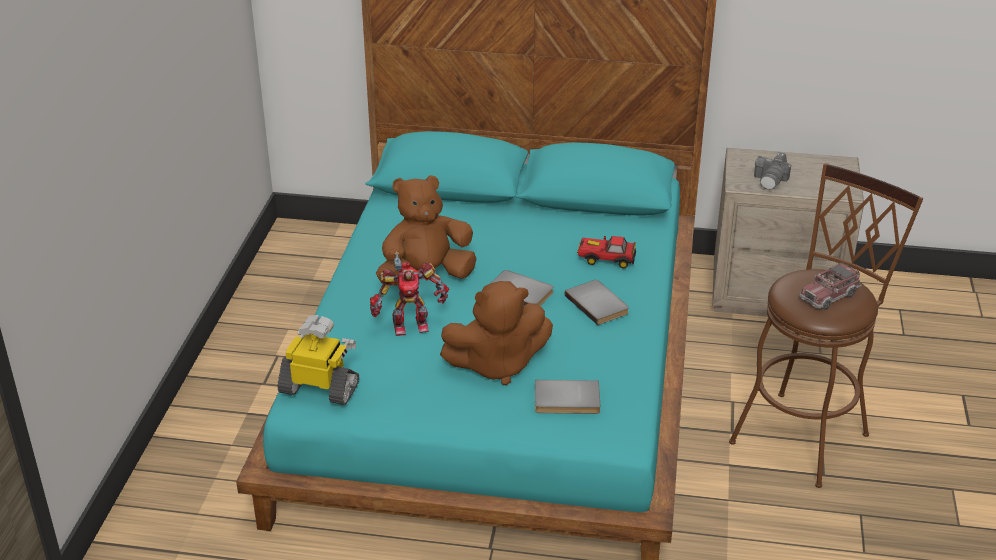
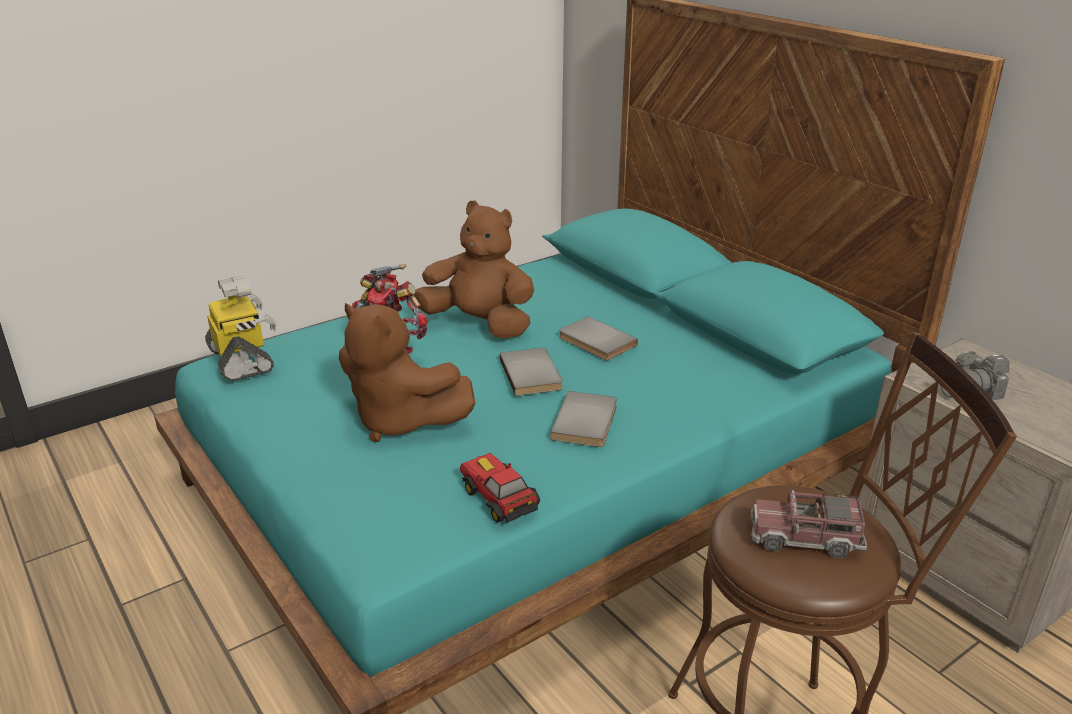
camera: 45 degrees right, 5 degrees down
(567, 401) = (394, 488): grey book -> grey book (595, 342)
(606, 259) = (669, 389): toy car -> toy car (498, 497)

